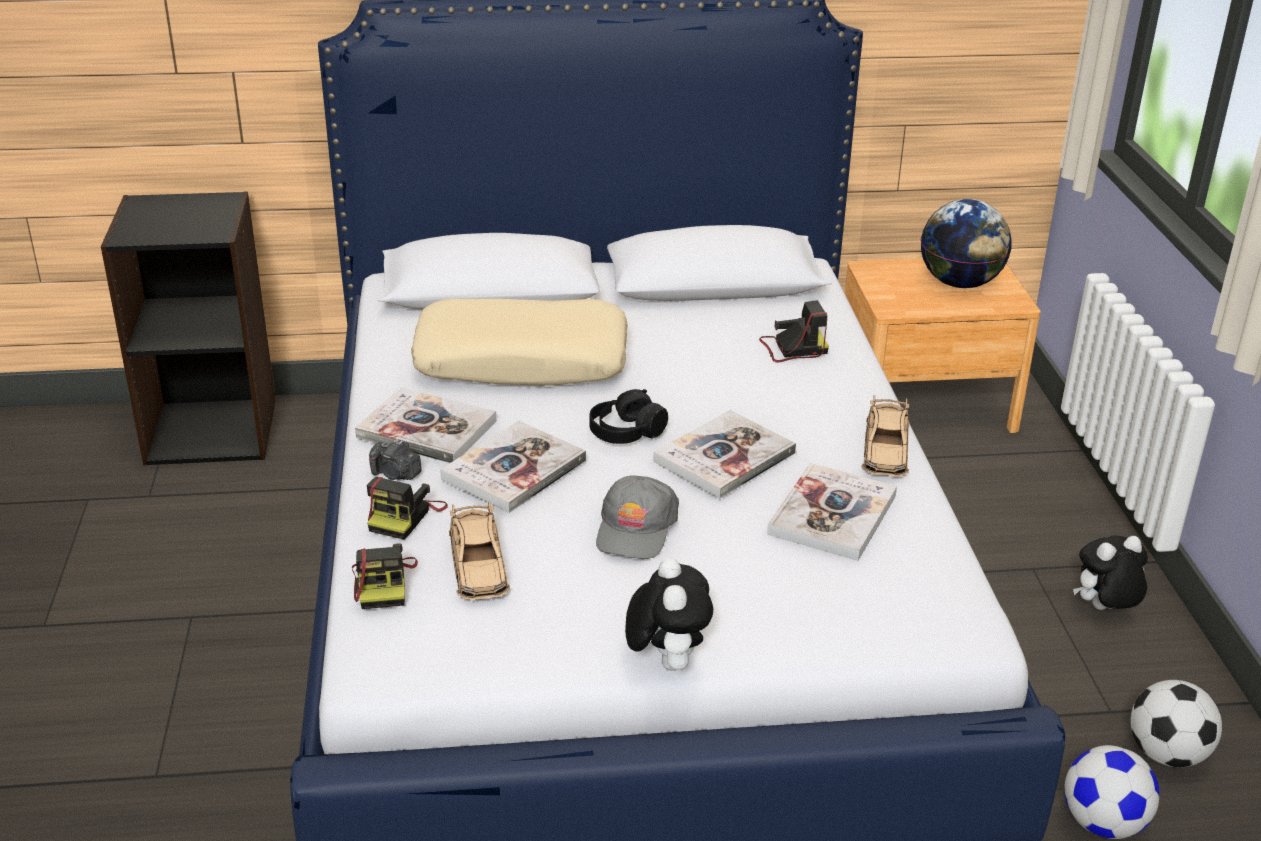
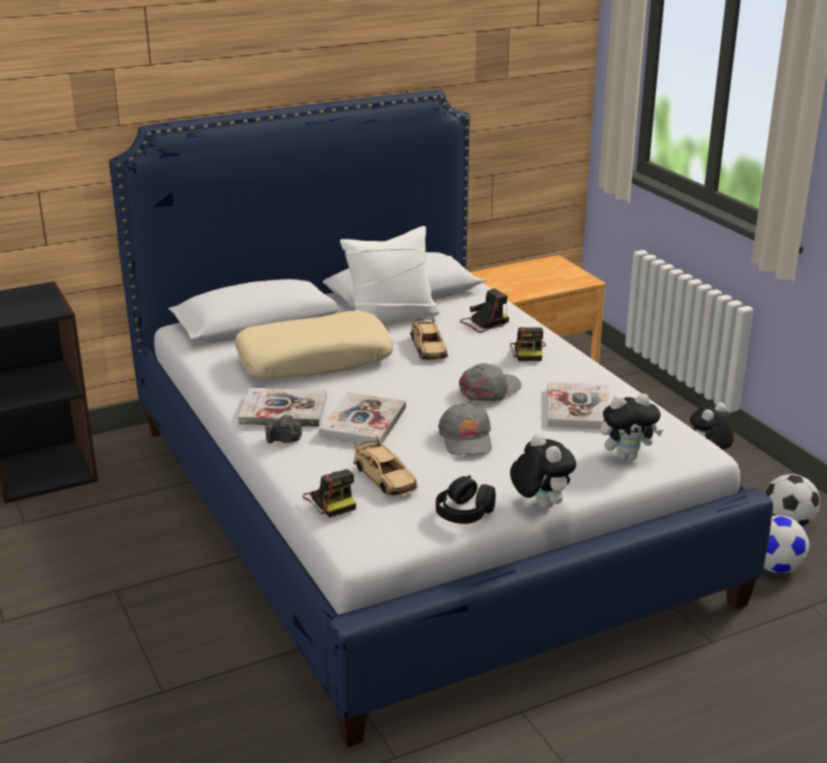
camera: 20 degrees left, 5 degrees down
(405, 516) = (311, 462): camera -> camera (528, 352)
(626, 432) = (417, 387): black headphones -> black headphones (465, 512)
(669, 316) = (391, 318): none -> white pillow
(724, 457) = (490, 390): book -> grey cap
(850, 612) = (627, 456): none -> plush toy
(885, 450) = (583, 368): beige toy car -> beige toy car (428, 348)
(960, 283) = (546, 274): globe -> none

